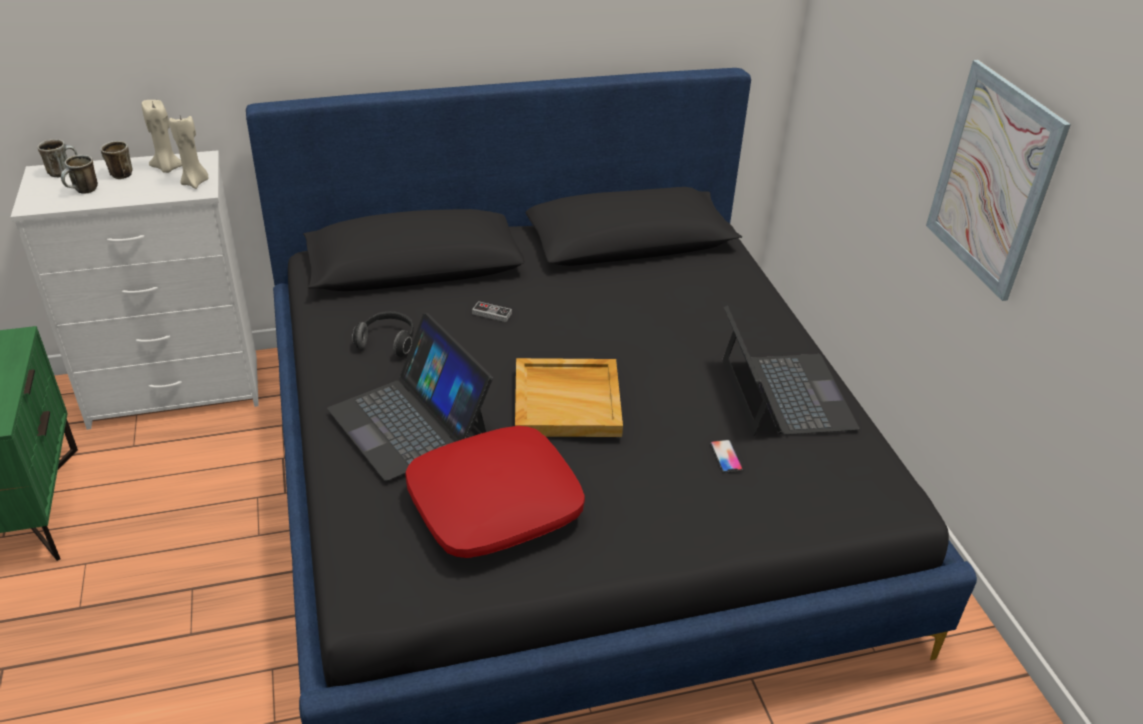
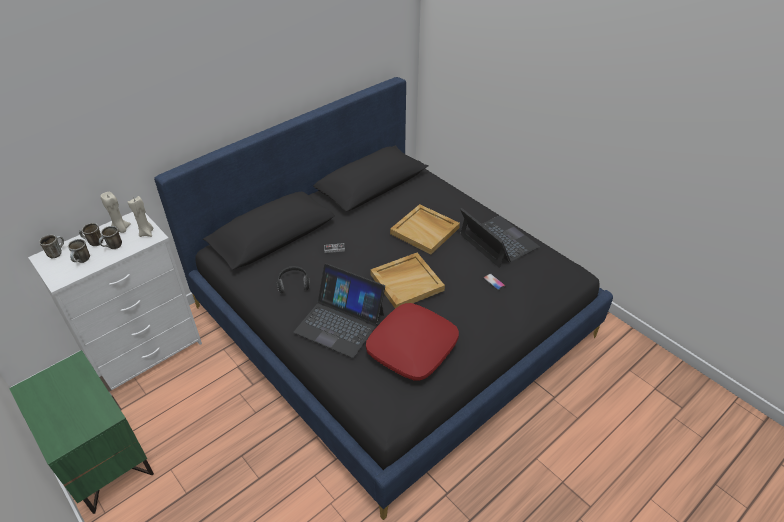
camera: 25 degrees left, 5 degrees up
(136, 187) = (113, 247): none -> mug
(664, 335) = (425, 231): none -> beige tray
(993, 180) = (568, 113): picture -> none

